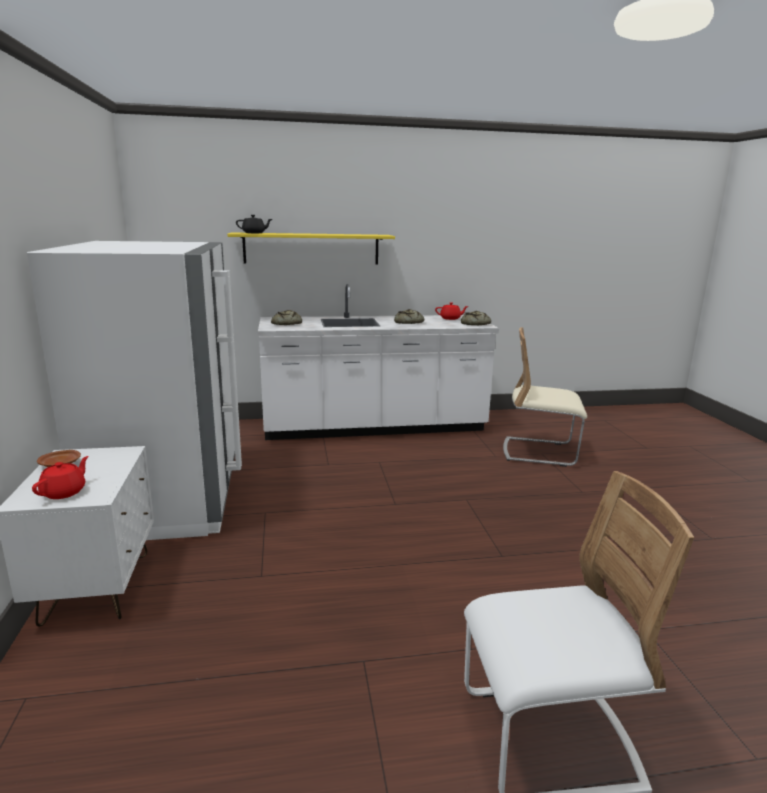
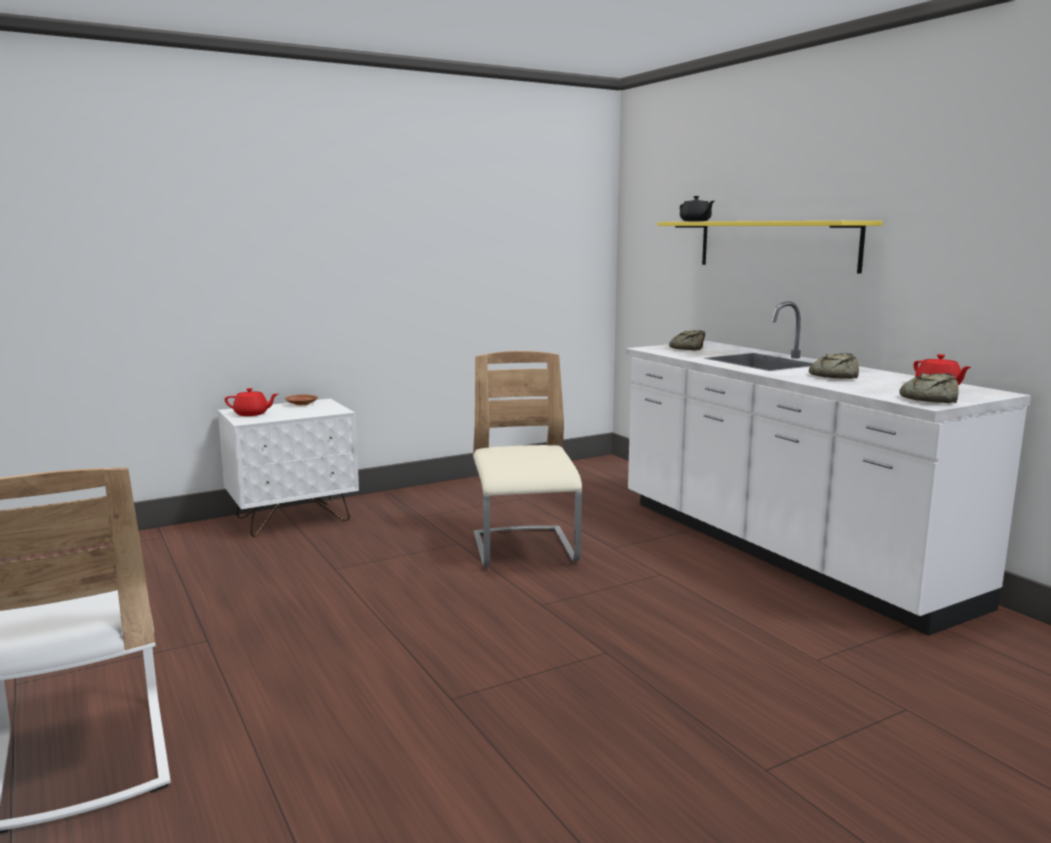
camera: 70 degrees right, 5 degrees down
(169, 497) = (456, 501): white fridge -> none
(539, 452) = (909, 706): beige chair -> beige chair (524, 549)

